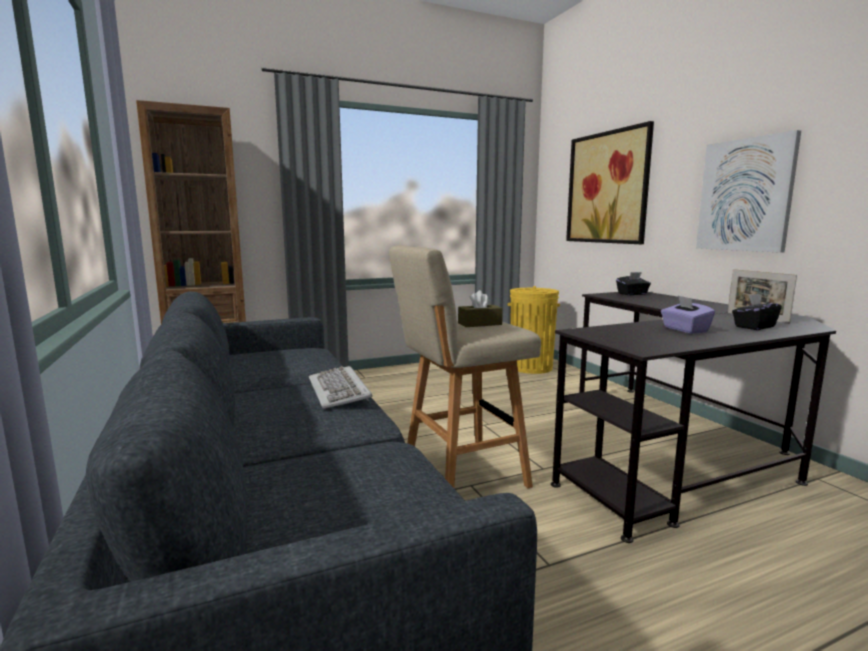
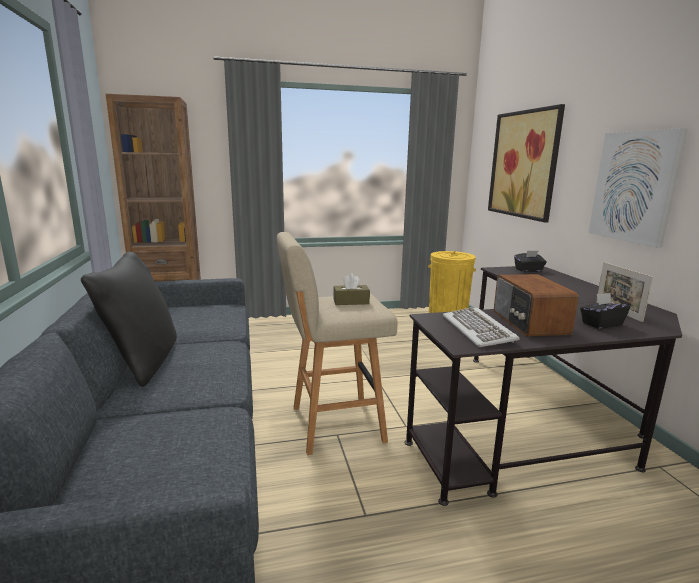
camera: 10 degrees right, 5 degrees up
(245, 406) = (143, 362): none -> black pillow
(340, 390) = (221, 353): keyboard -> keyboard (478, 330)
(684, 330) = (528, 323): purple tissue box -> radio

